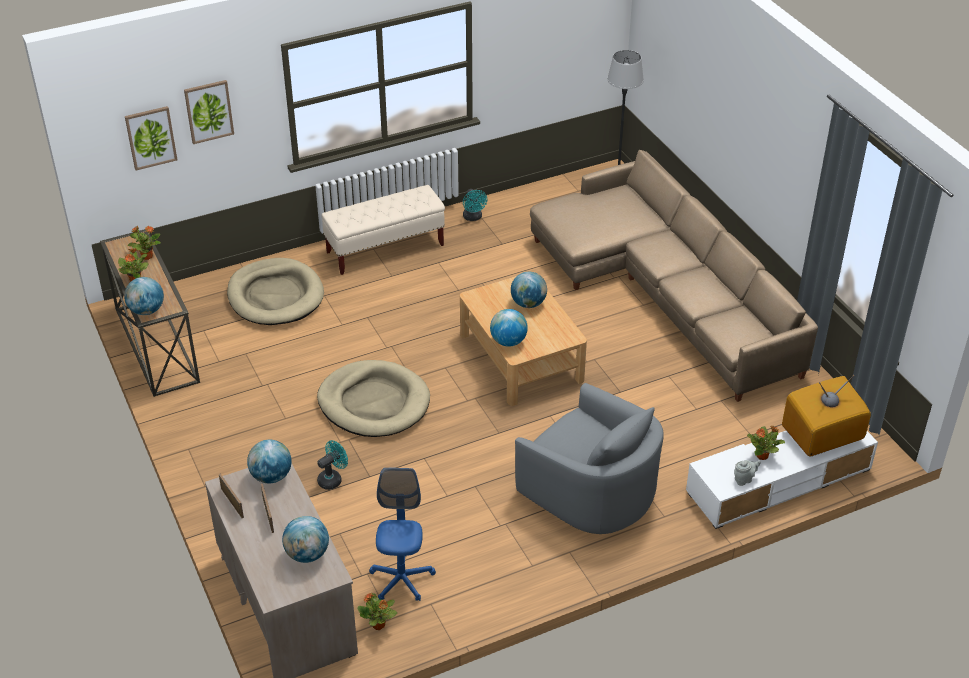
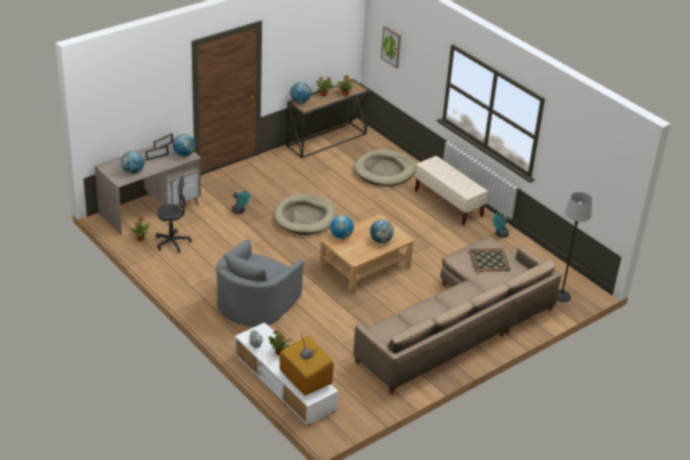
camera: 75 degrees right, 5 degrees down
(209, 111) = (415, 54): picture -> none
(401, 579) = (172, 242): blue office chair -> grey office chair
(594, 214) = (489, 260): none -> tray

